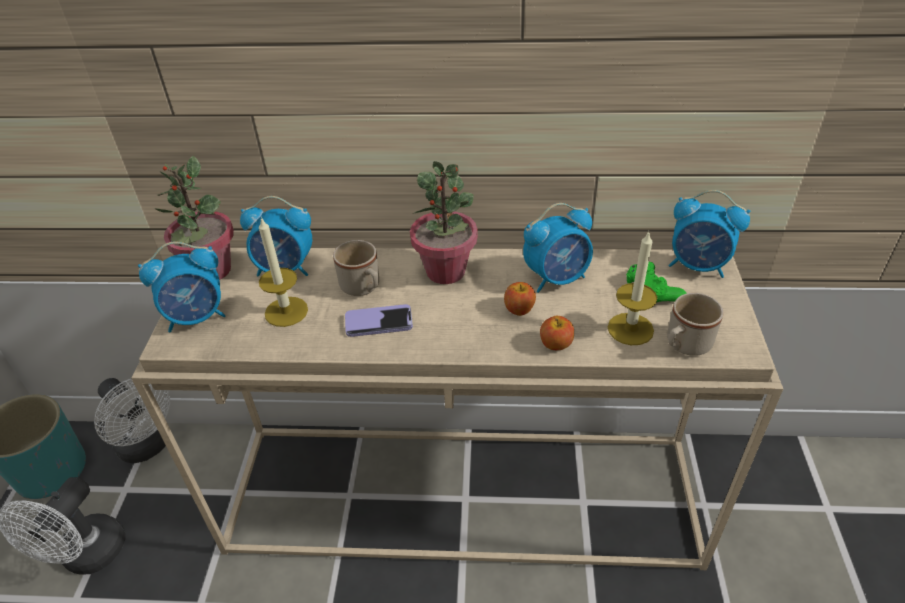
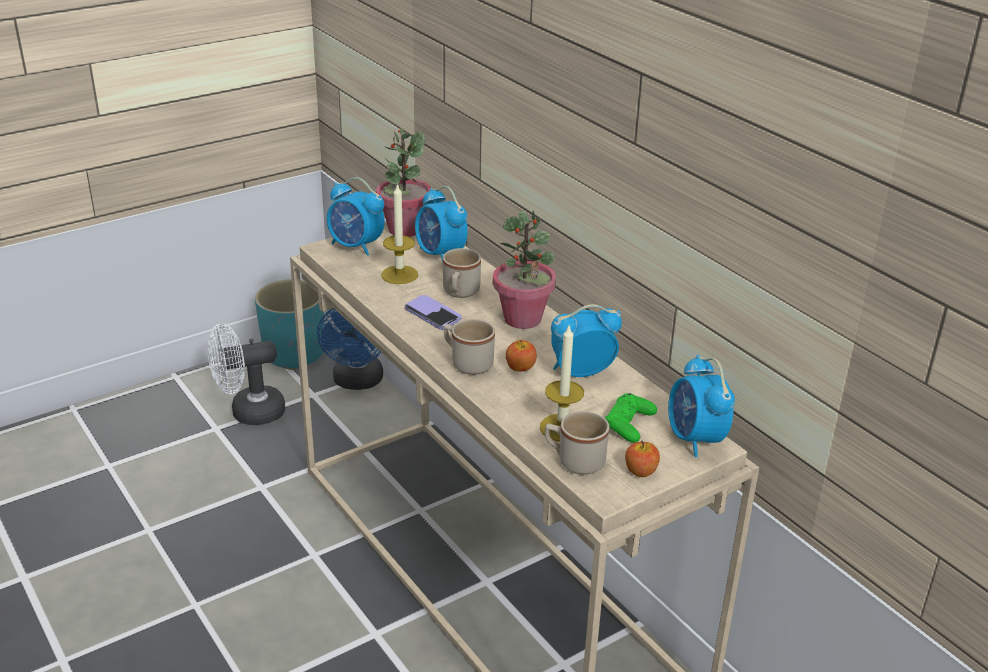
camera: 50 degrees right, 10 degrees down
(148, 446) = (357, 382): white fan -> blue fan
(481, 338) = (467, 363): none -> beige mug
(556, 344) = (500, 398): apple -> apple (640, 471)
(557, 278) = (580, 372): alarm clock -> alarm clock turned 135 degrees clockwise

